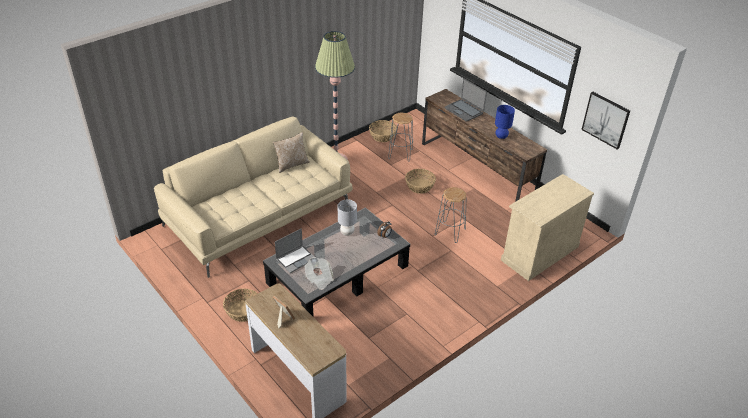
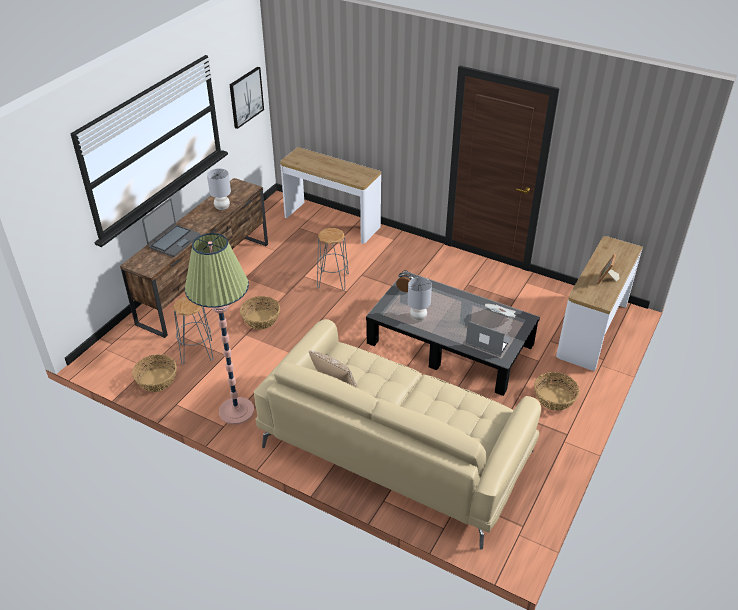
camera: 110 degrees left, 0 degrees up
(501, 136) = (222, 207): blue table lamp -> grey table lamp
(539, 253) = (331, 222): beige cabinet -> console table

